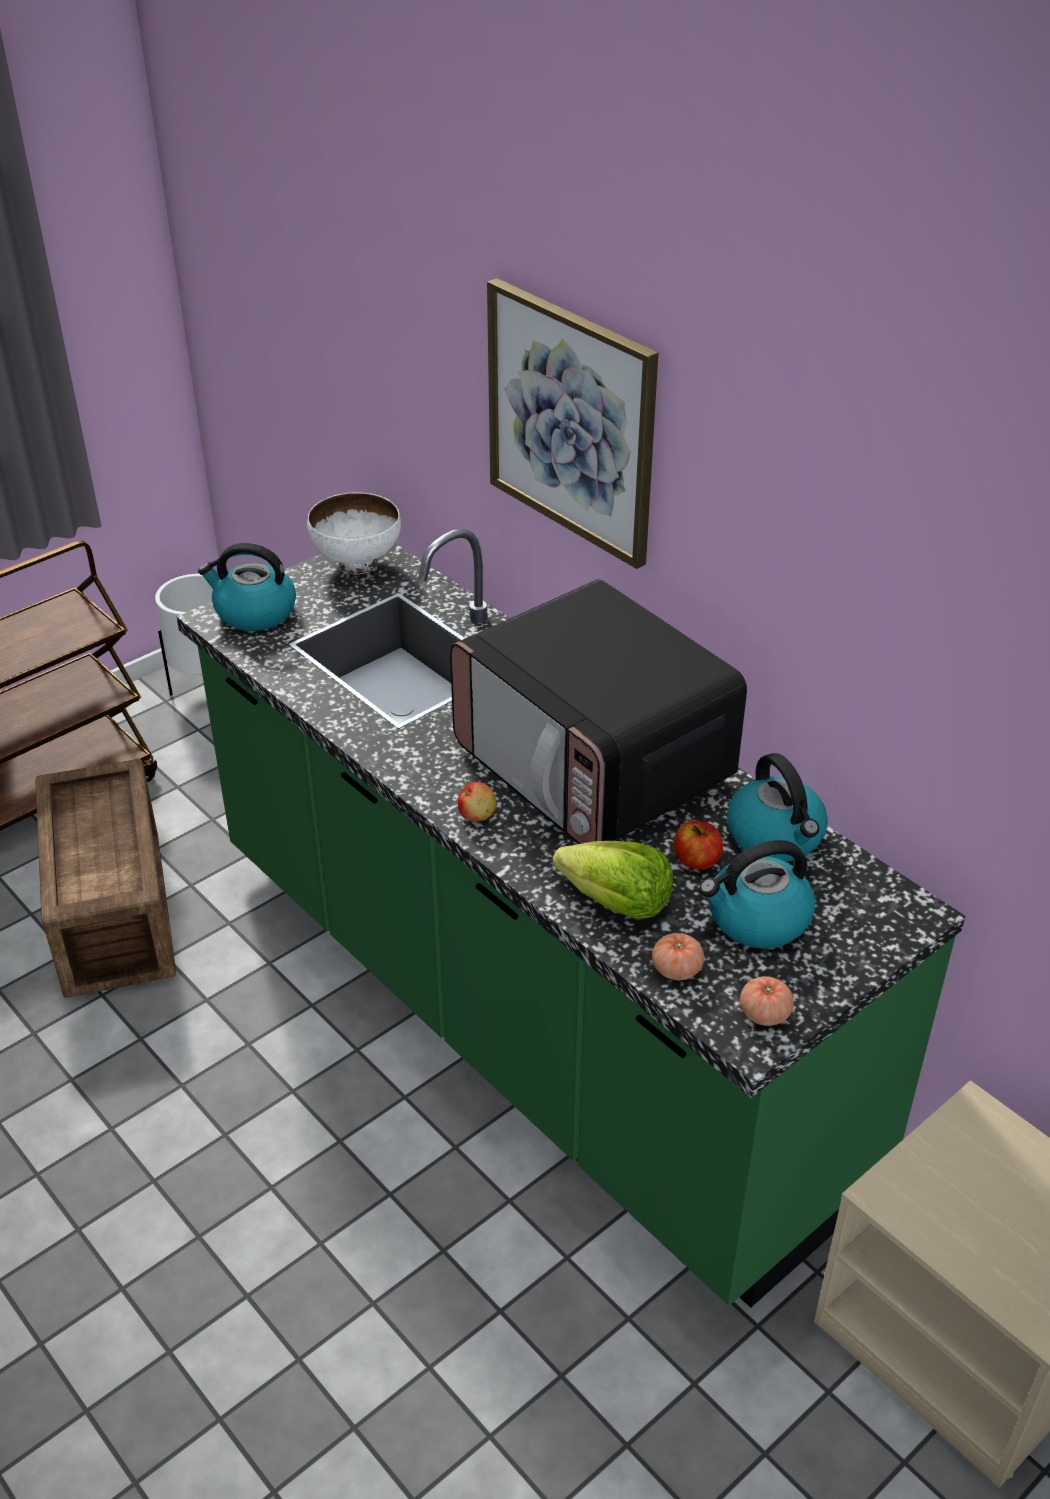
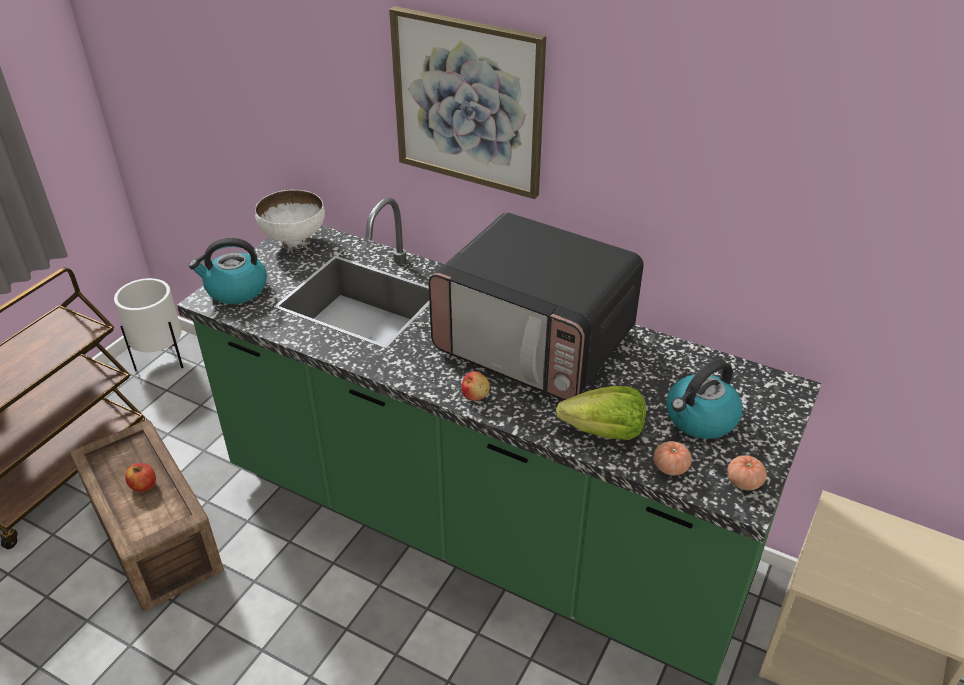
camera: 20 degrees left, 0 degrees up
(697, 860) = (639, 389): apple -> apple (144, 485)
(776, 837) = (679, 361): kettle -> none

